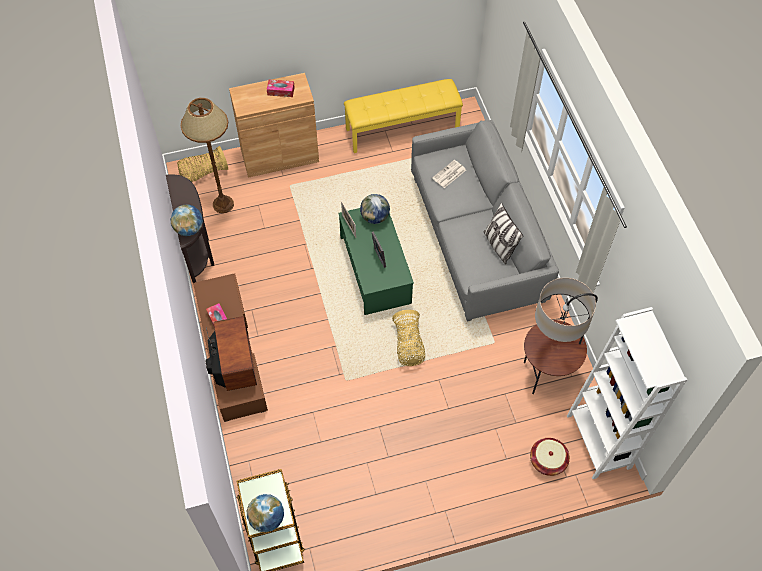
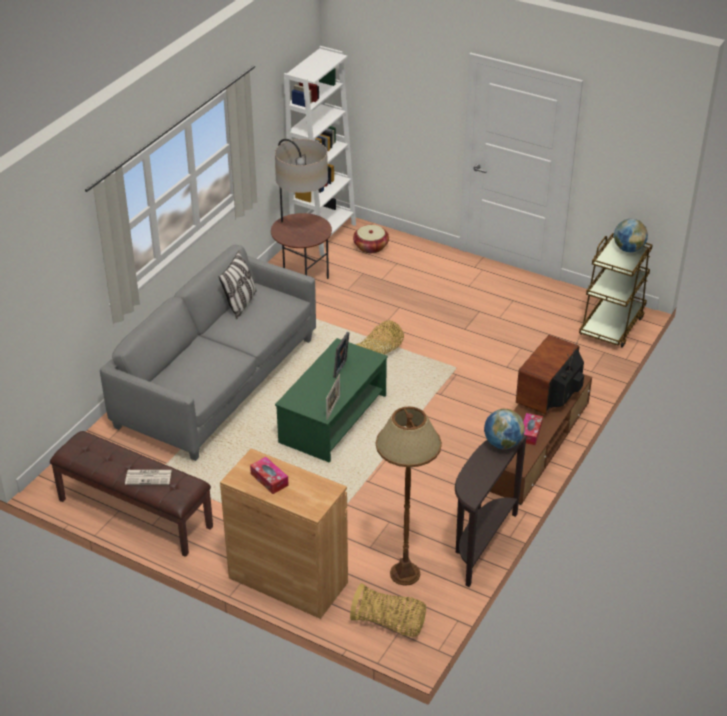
camera: 135 degrees left, 20 degrees down
(375, 217) = (301, 399): globe -> none
(402, 129) = (134, 513): yellow bench -> brown bench
(449, 174) = (197, 372): newspaper -> newspaper (149, 477)

